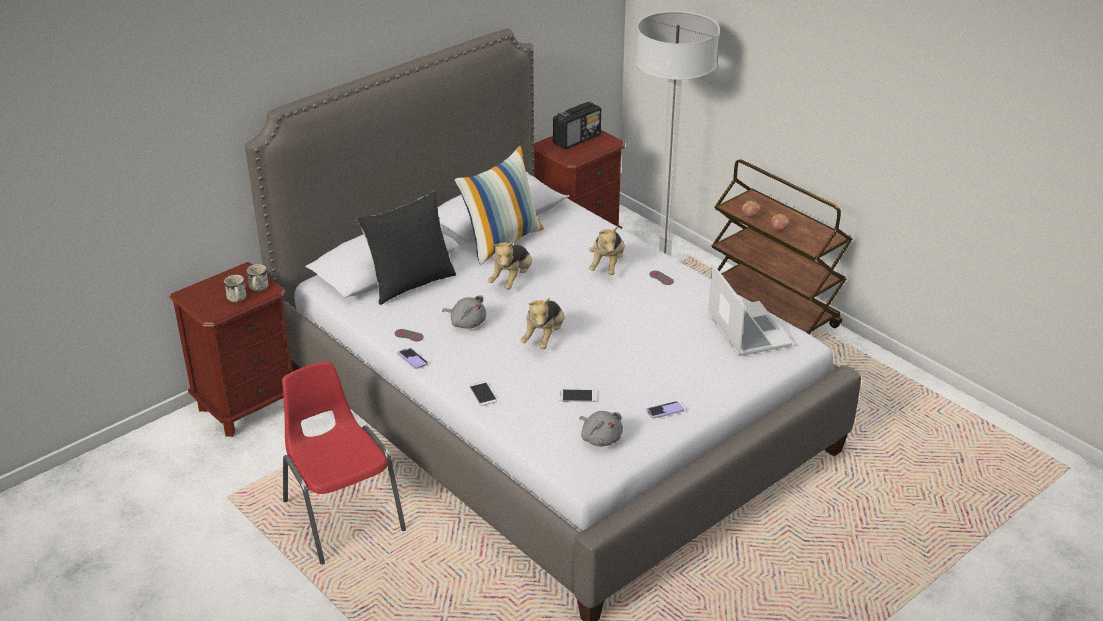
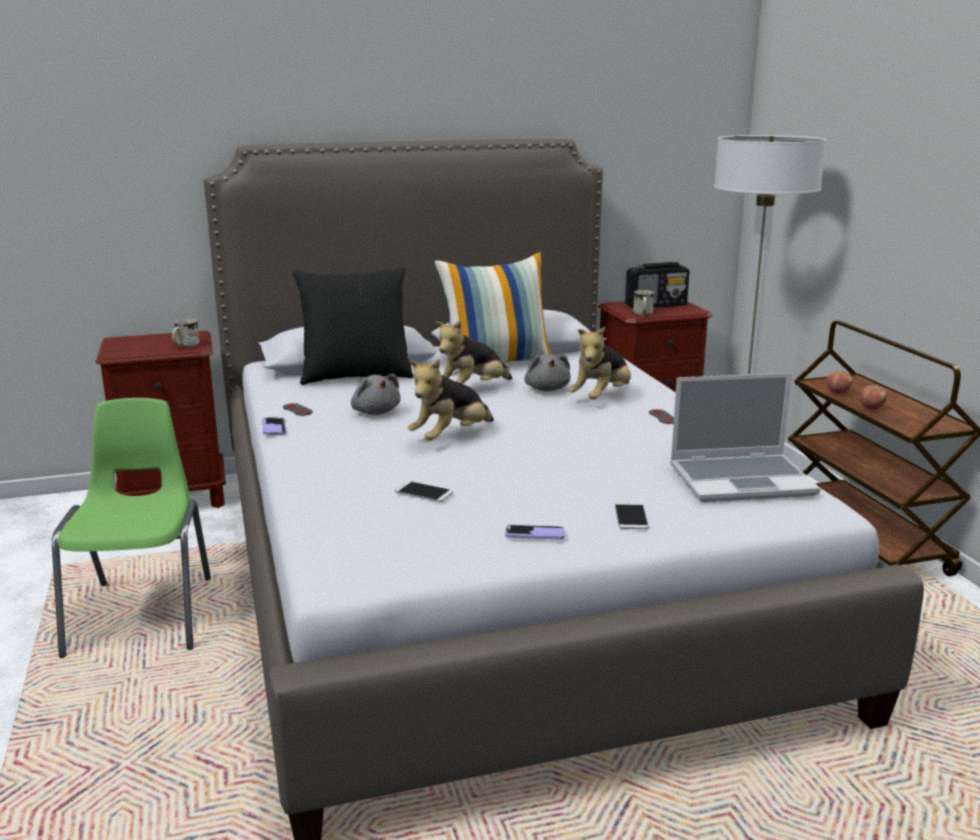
camera: 25 degrees right, 15 degrees down
(237, 299) = (153, 349): white mug -> white mug (642, 314)
(342, 514) = (144, 614): red chair -> green chair
(483, 394) = (311, 469): phone -> phone (631, 517)
(600, 438) = (406, 541): grey plush toy -> grey plush toy (547, 389)
(746, 330) = (742, 480): laptop -> laptop turned 75 degrees clockwise

